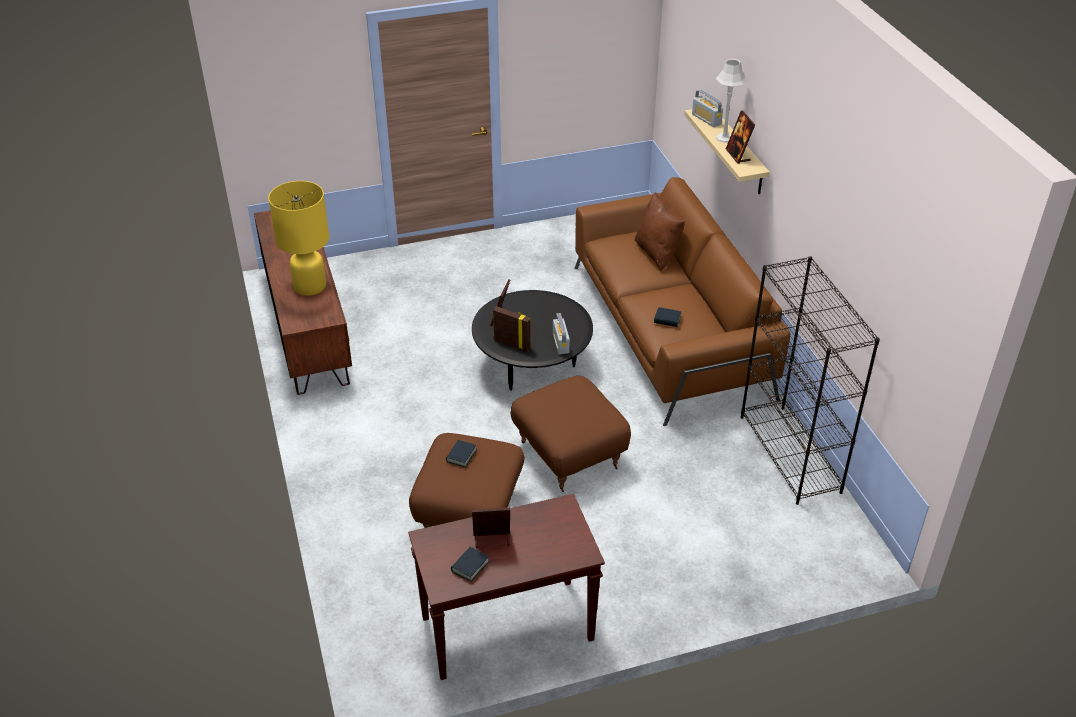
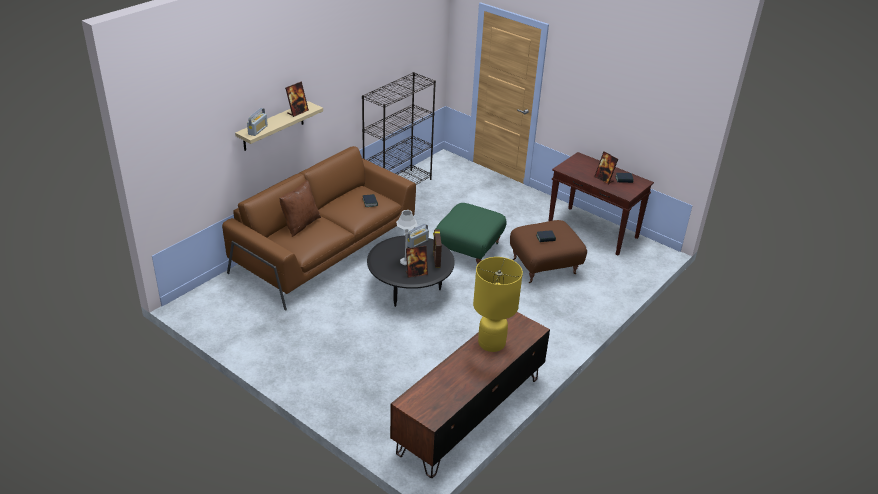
camera: 125 degrees left, 5 degrees down
(569, 455) = (469, 250): brown ottoman -> green ottoman
(724, 138) = (279, 120): grey table lamp -> grey table lamp (406, 261)

